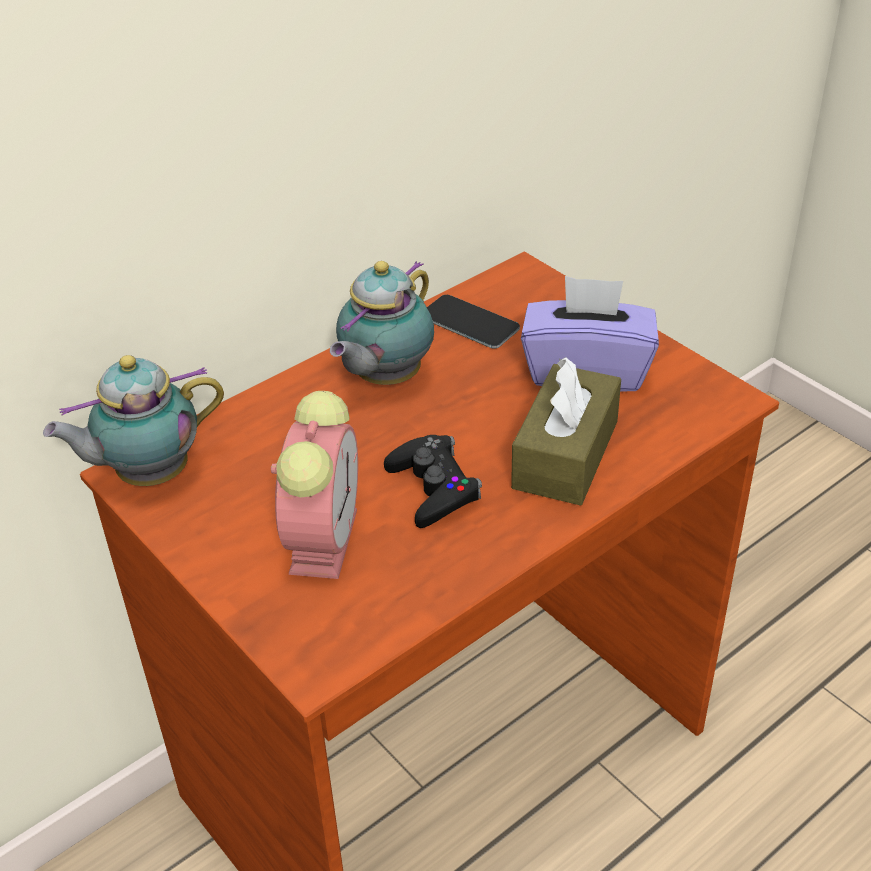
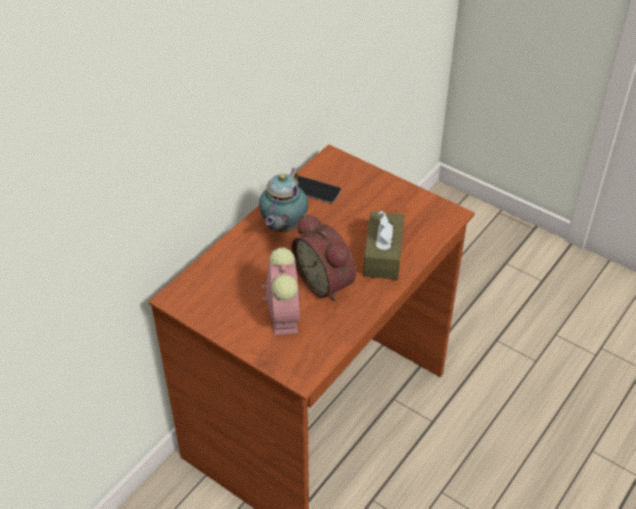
camera: 15 degrees left, 5 degrees up
(148, 475) = (184, 297): teapot -> none
(433, 488) = (326, 281): black game controller -> alarm clock
(587, 370) = (380, 208): purple tissue box -> none

